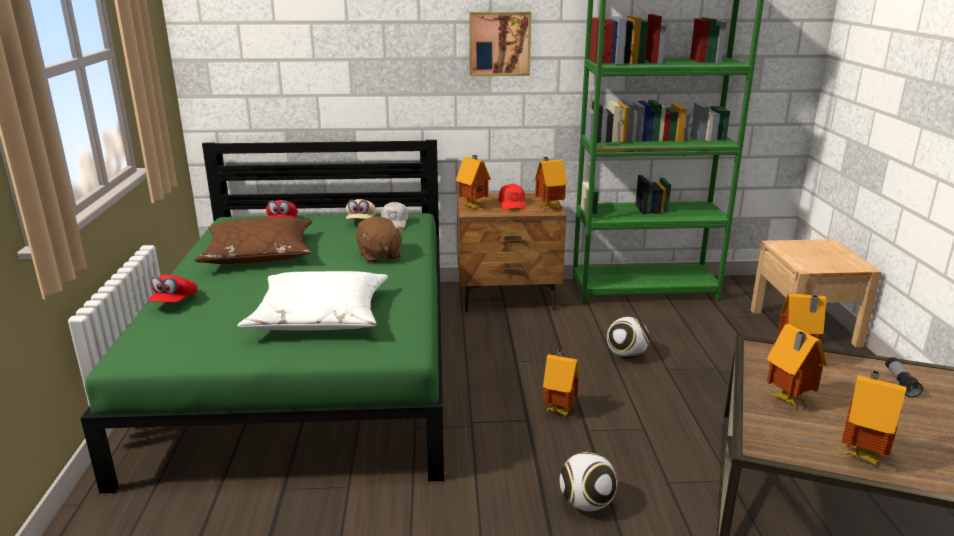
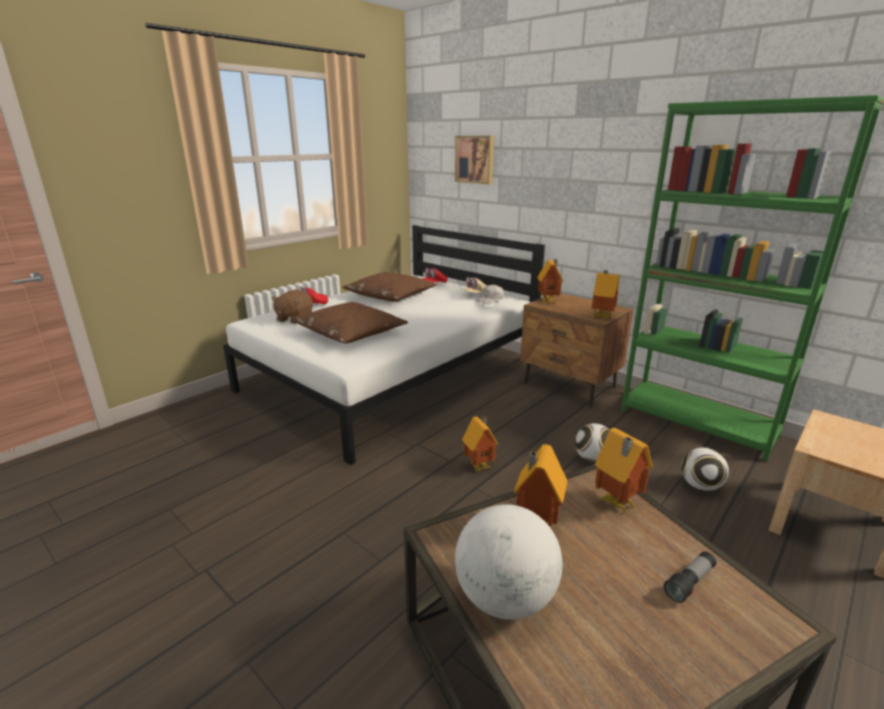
camera: 45 degrees right, 0 degrees up
(311, 364) = (393, 375): green bed -> white bed
(320, 316) = (350, 333): white pillow -> brown pillow
(379, 256) = (443, 314): brown plush toy -> brown plush toy (294, 319)
(499, 43) = (604, 169): picture -> picture (475, 159)
(512, 204) = (580, 307): red cap -> none
(586, 503) = (397, 526): football -> football (700, 486)
(862, 455) = (505, 598): toy house -> globe

